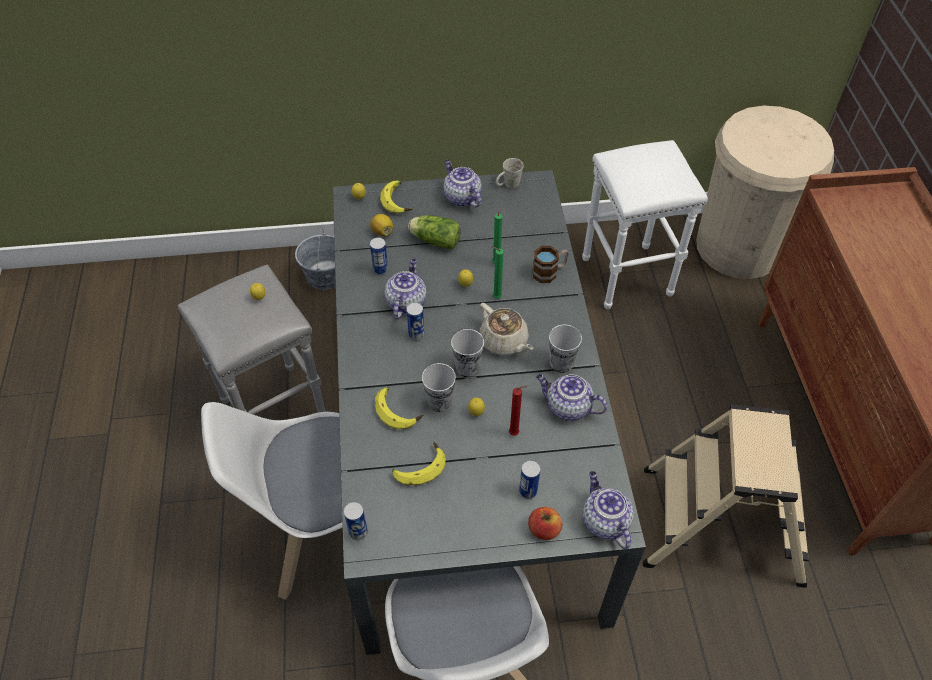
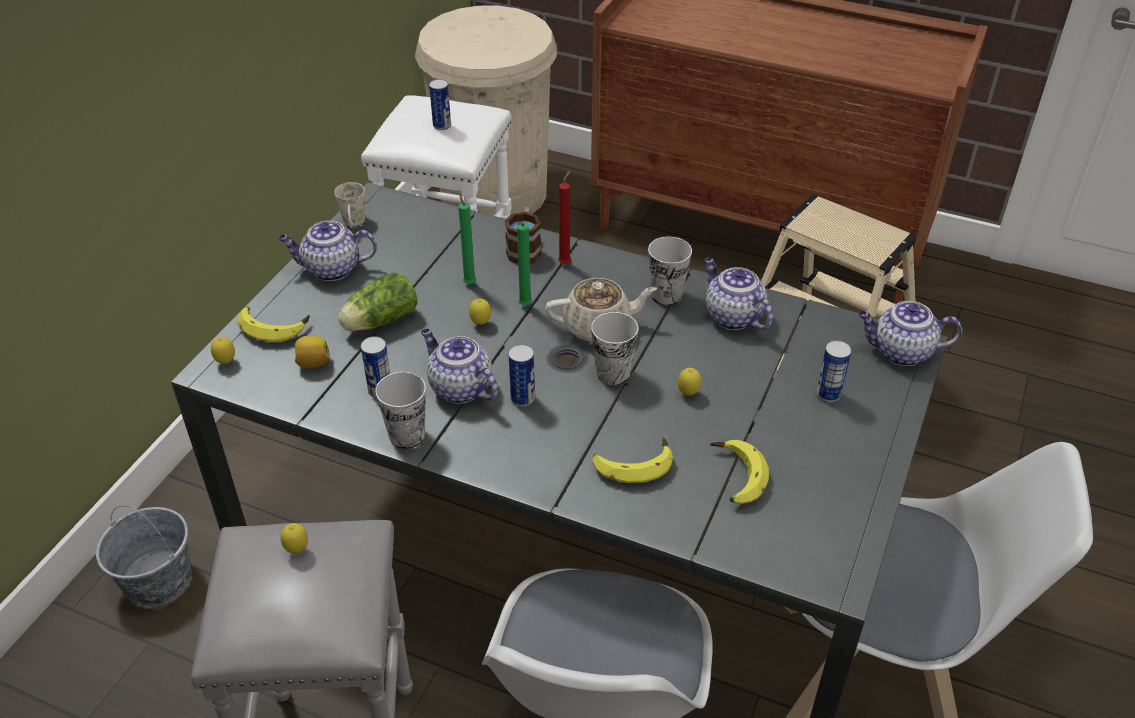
camera: 60 degrees left, 10 degrees down
(358, 532) = (800, 577): can -> can (442, 126)
(439, 402) = (647, 419): cup -> cup (407, 435)
(515, 433) = (740, 372): red candle -> red candle (565, 262)
(544, 529) = (887, 403): apple -> none
(567, 407) = (732, 316): teapot -> teapot turned 90 degrees clockwise

